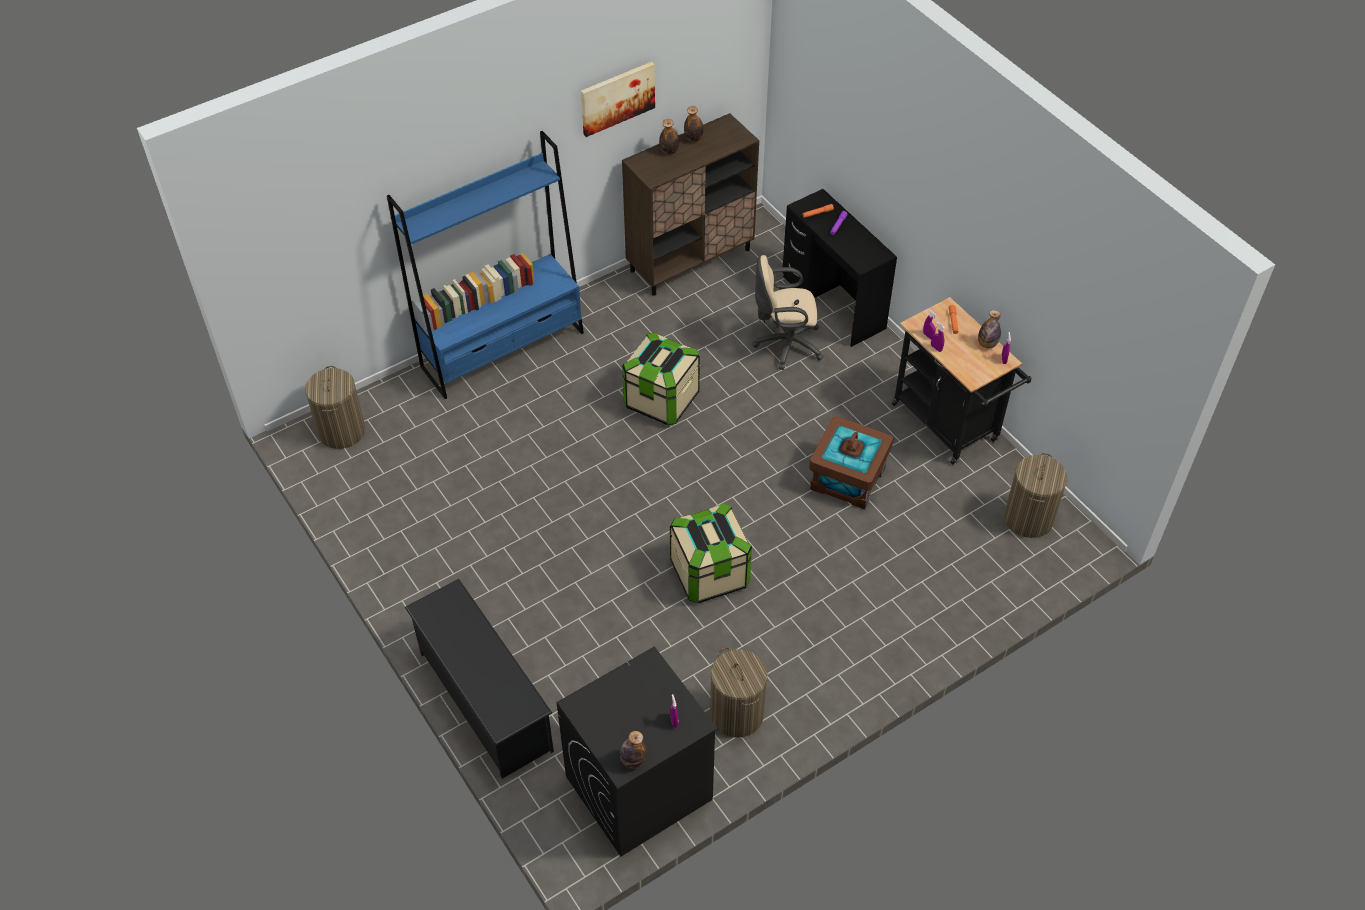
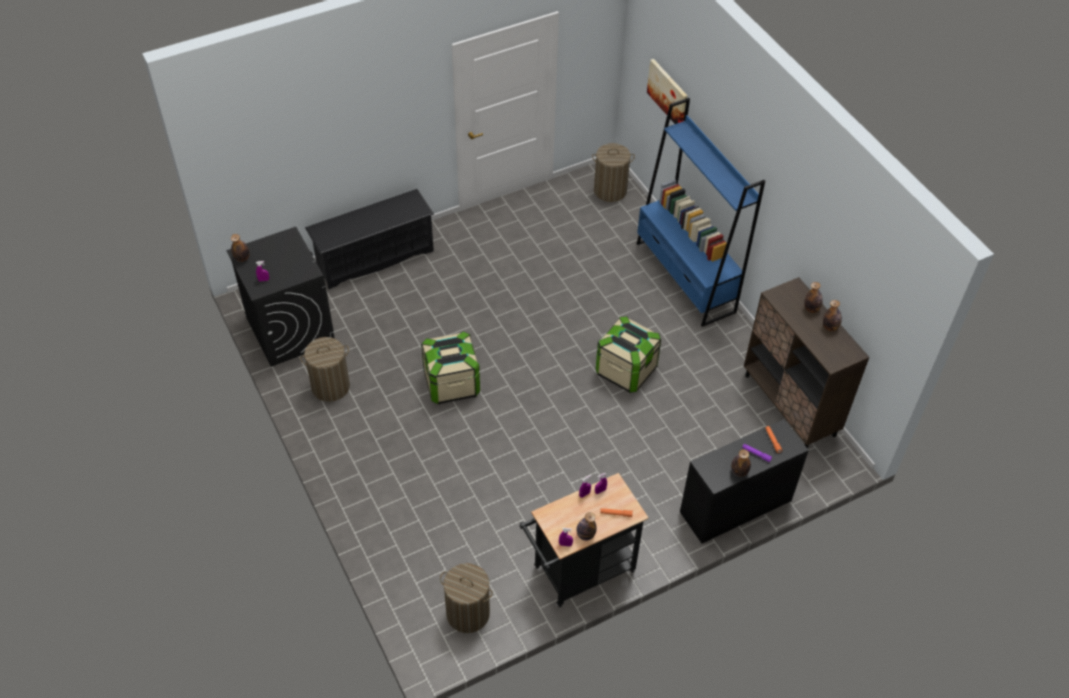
camera: 95 degrees right, 0 degrees up
(617, 98) = (815, 232): picture -> picture (668, 93)
(785, 345) = (684, 462): beige office chair -> none
(847, 478) = (530, 485): brown storage box -> none
(864, 238) = (739, 471): none -> bottle

